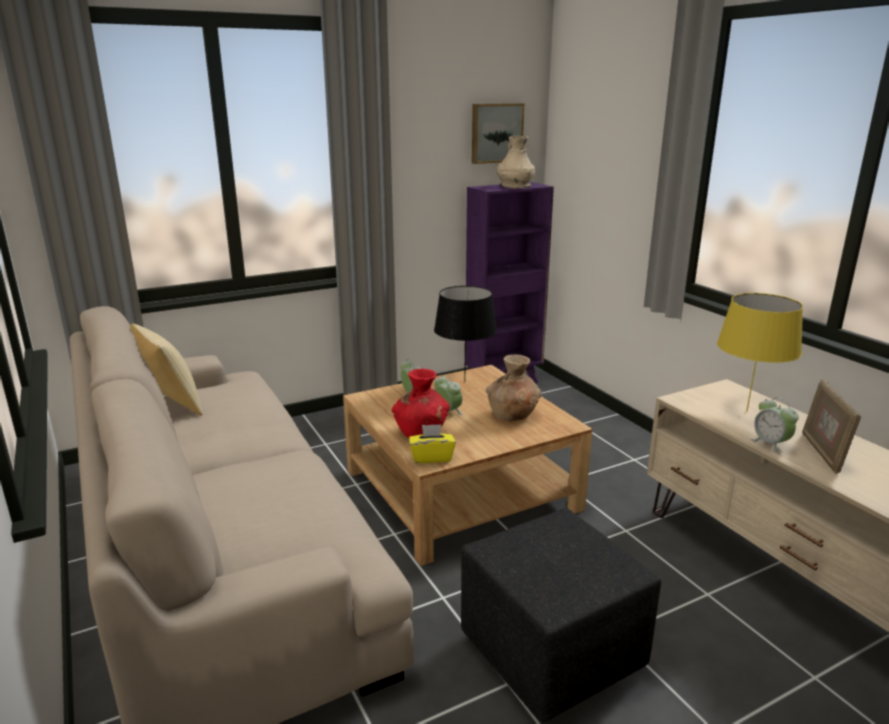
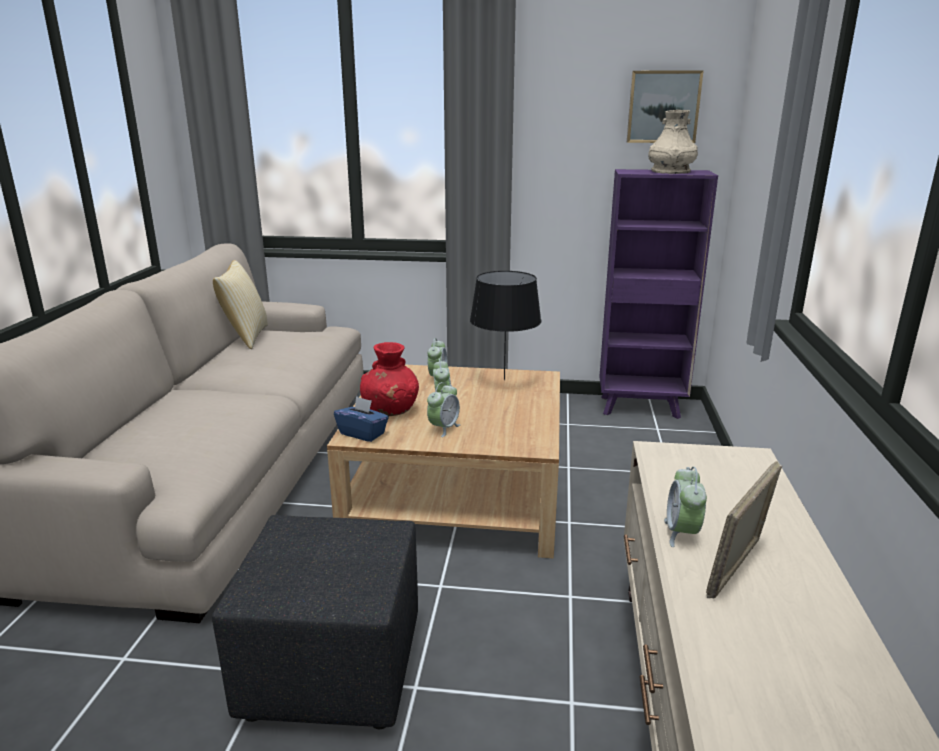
camera: 35 degrees right, 0 degrees up
(431, 457) = (362, 433): yellow tissue box -> blue tissue box
(484, 433) = (443, 428): none -> alarm clock
(513, 415) = (498, 421): brown vase -> none
(747, 411) = (723, 490): yellow table lamp -> none

